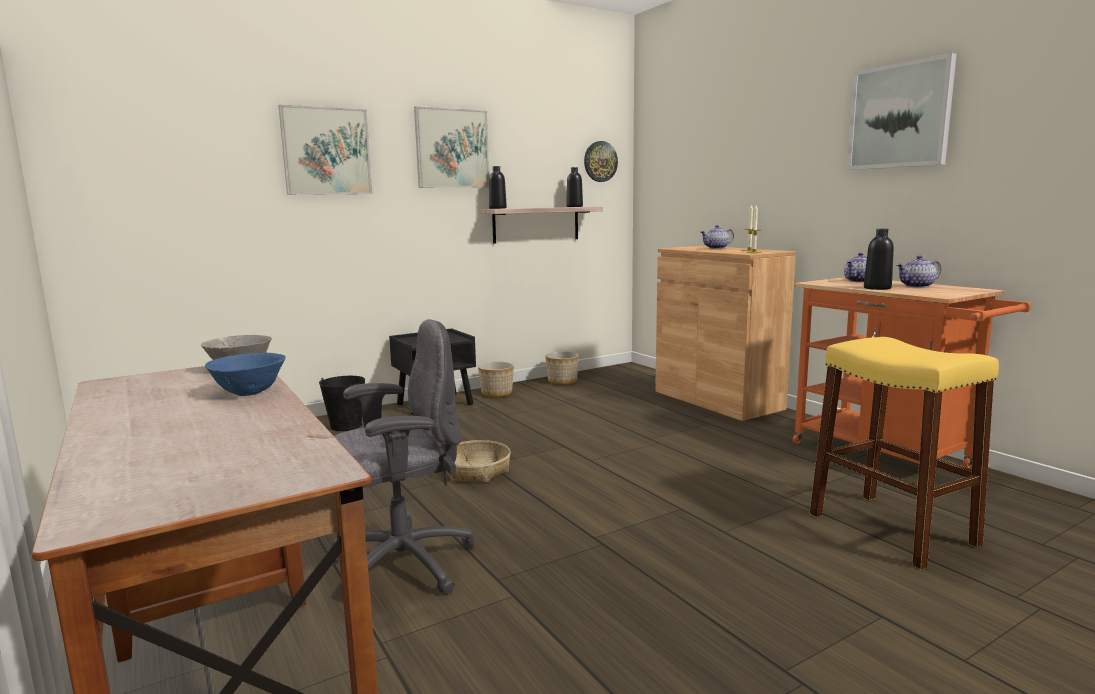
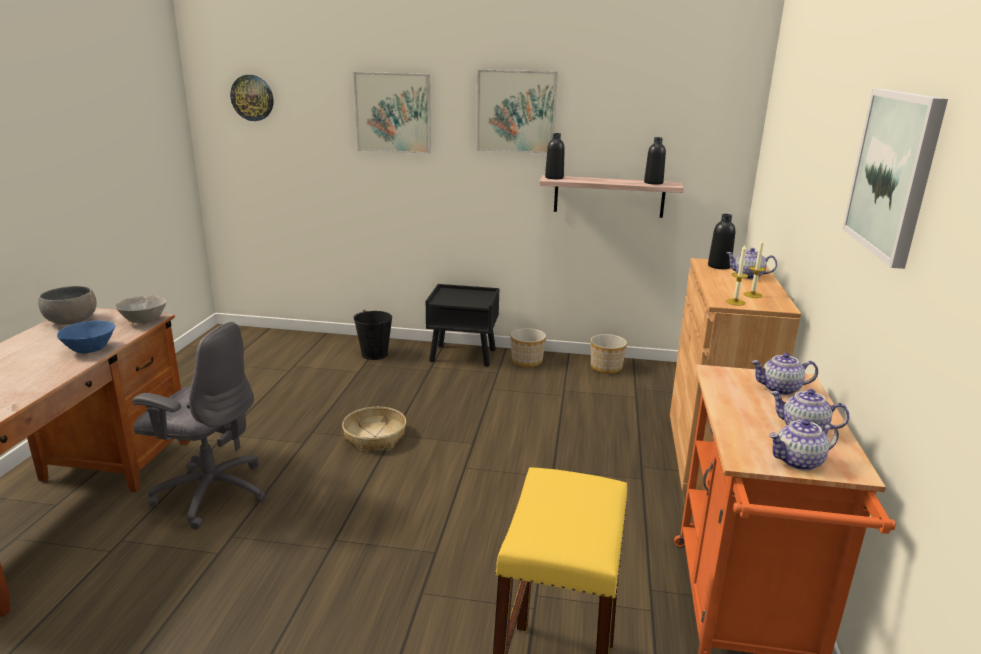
camera: 40 degrees right, 10 degrees up
(126, 387) = (72, 321): none -> grey bowl
(600, 161) = (708, 129): wall clock -> wall clock (252, 98)
(877, 288) = (736, 412): black bottle -> black bottle (719, 266)
(957, 292) = (798, 462): none -> teapot

